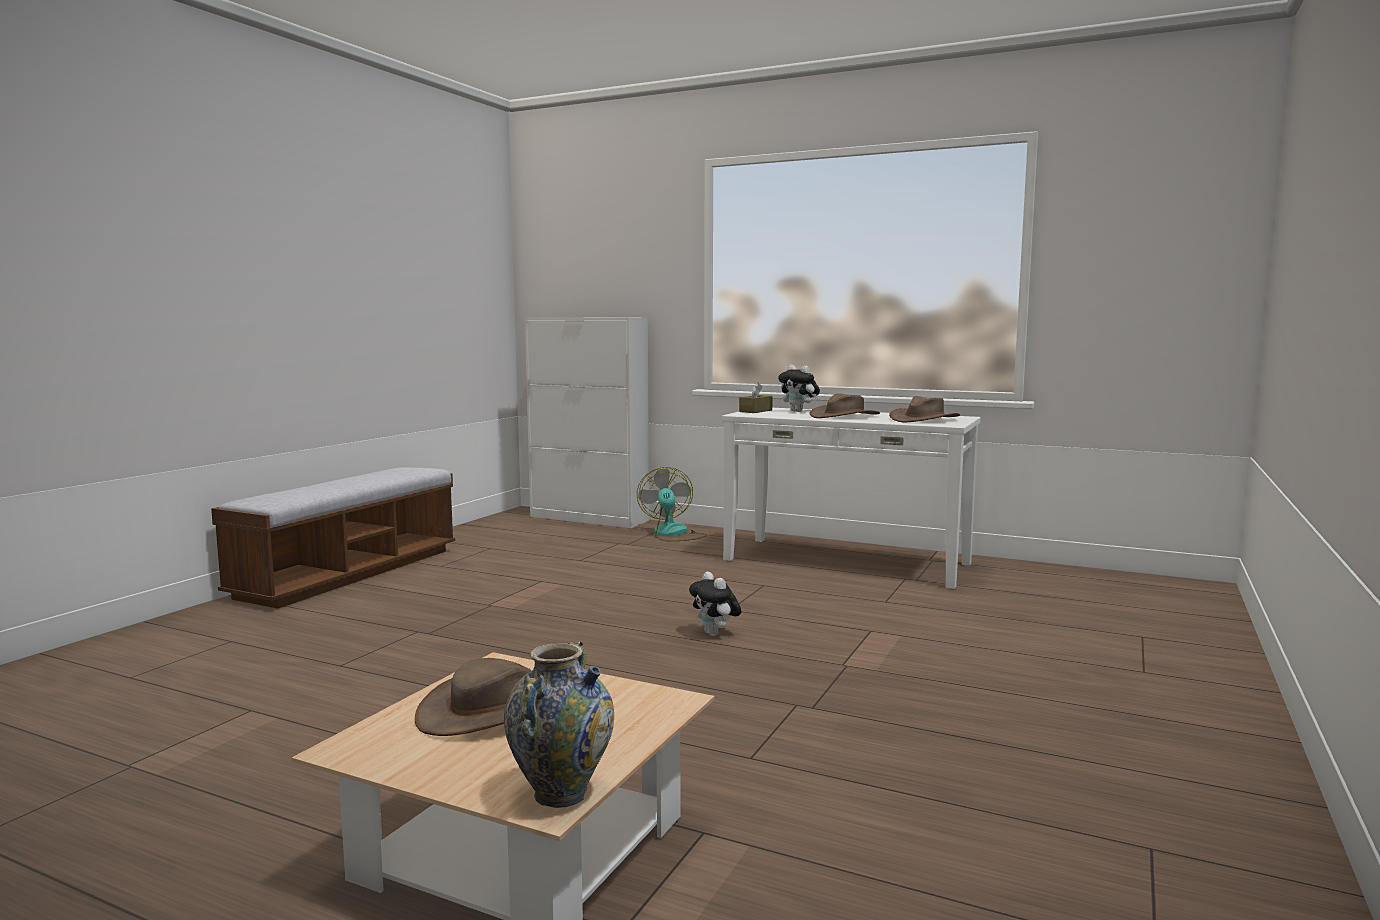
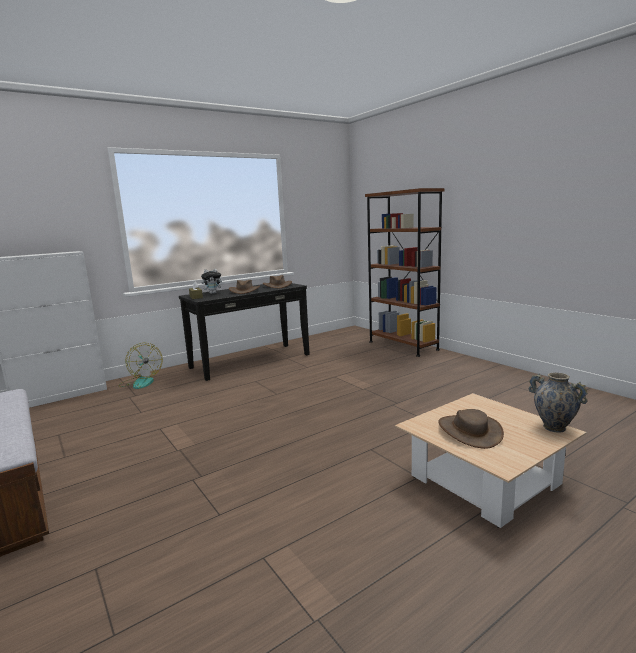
camera: 60 degrees left, 5 degrees up
(673, 534) = (141, 382): fan -> fan turned 150 degrees counterclockwise
(715, 634) = (303, 403): plush toy -> none
(846, 561) = (250, 361): white console table -> black console table
(1197, 654) = (403, 345): none -> brown bookcase

